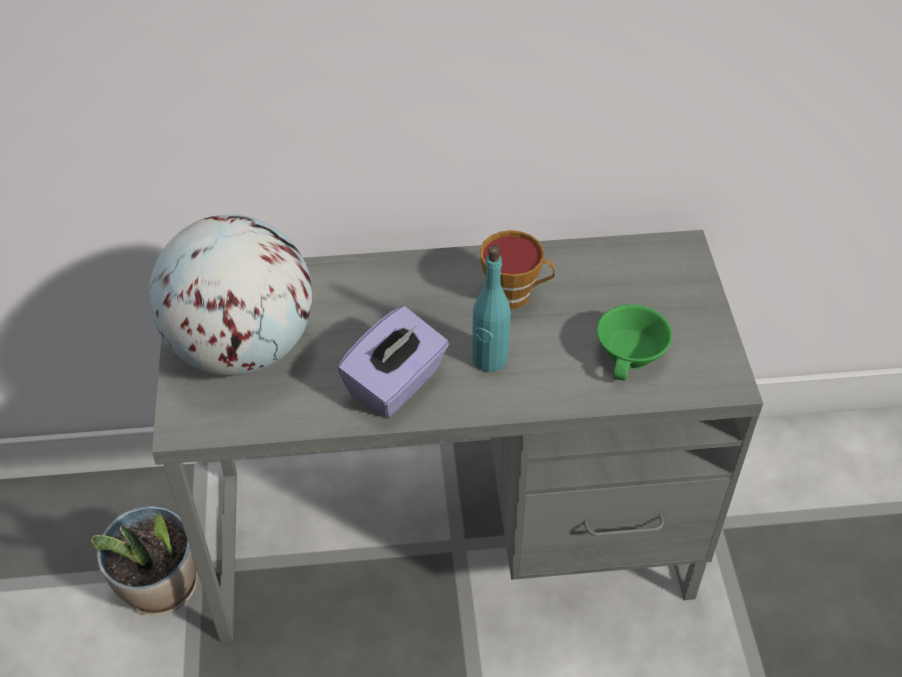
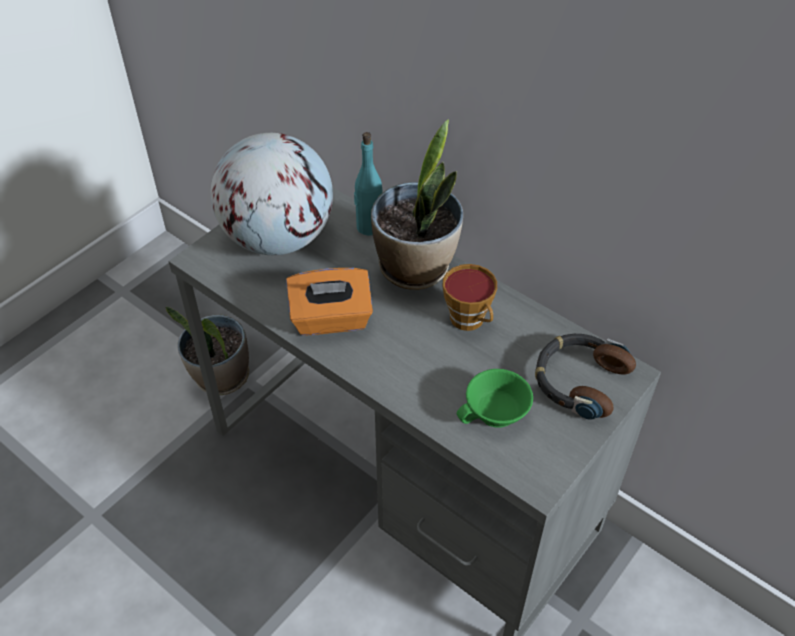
camera: 45 degrees right, 0 degrees up
(396, 383) = (331, 320): purple tissue box -> orange tissue box
(411, 283) = (416, 268): none -> potted plant
(489, 359) = (402, 347): turquoise bottle -> turquoise bottle (369, 227)
(657, 280) = (579, 380): none -> headphones

